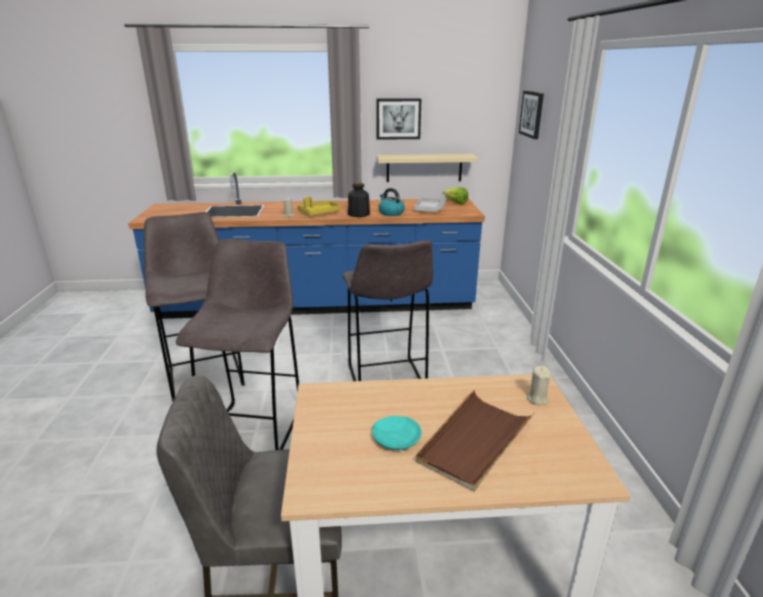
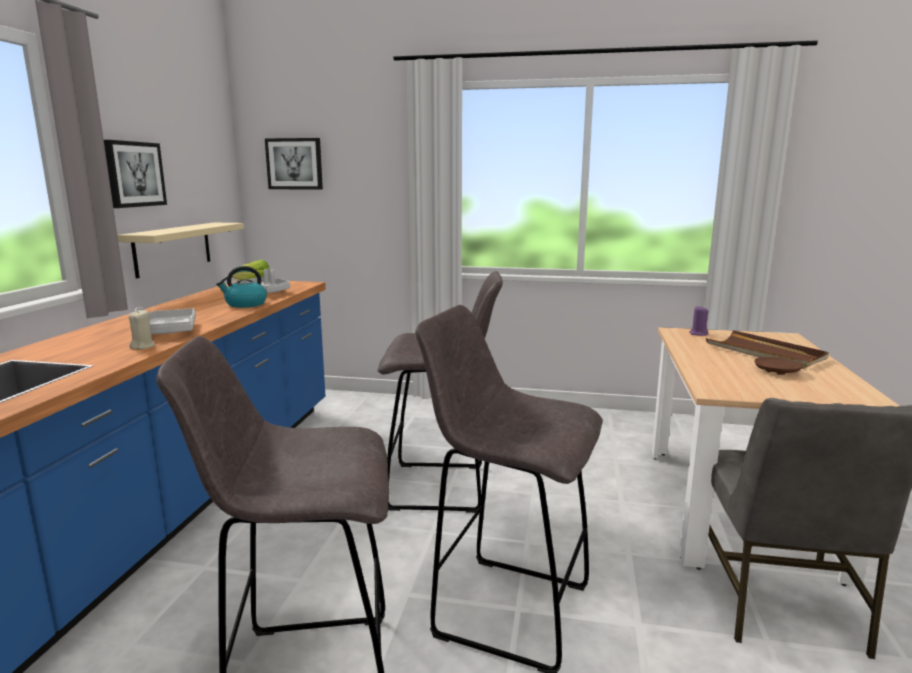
camera: 75 degrees left, 10 degrees down
(318, 213) = (168, 331): yellow tray -> grey tray
(359, 214) = (221, 315): bottle -> none
(396, 439) = (776, 371): turquoise plate -> brown plate
(536, 398) = (698, 334): beige candle -> purple candle

